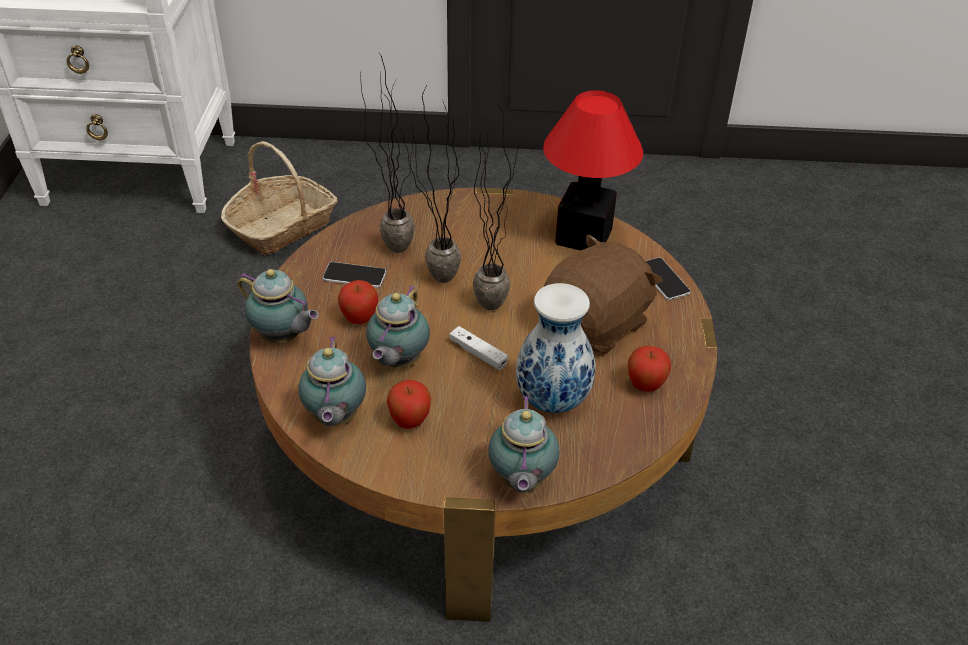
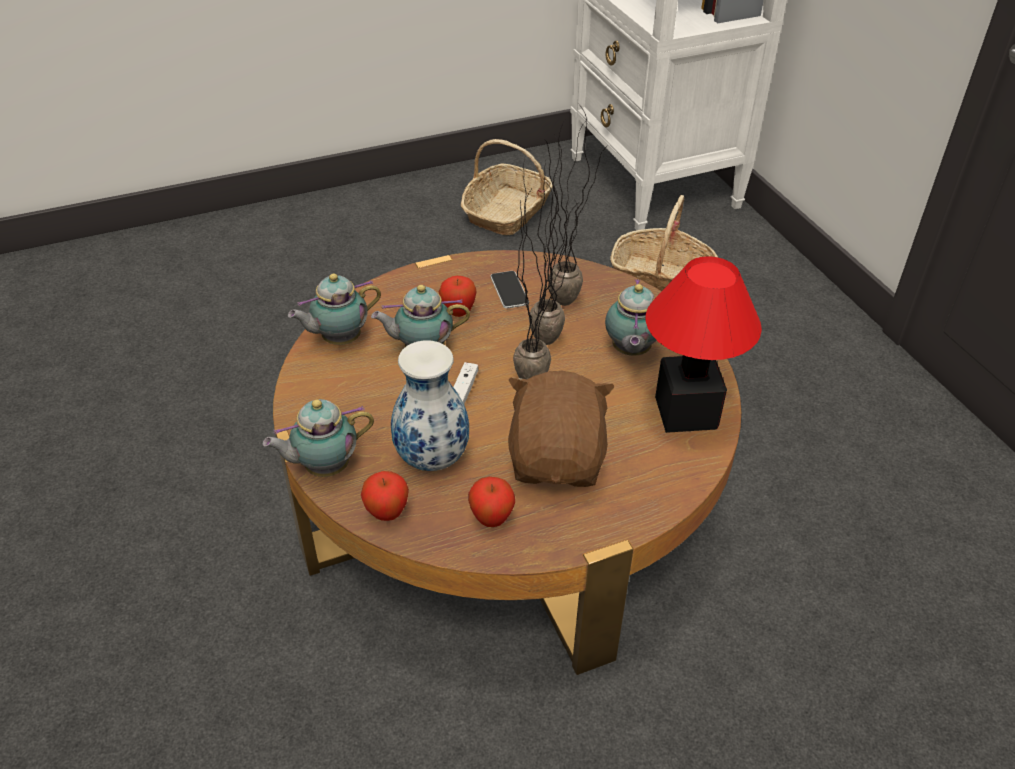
camera: 65 degrees right, 0 degrees up
(76, 284) = (507, 212): none -> basket
(283, 337) = (410, 282): teapot -> teapot (630, 351)
(410, 422) = (357, 380): apple -> apple (387, 513)
(597, 324) = (557, 459): brown plush toy -> brown plush toy turned 105 degrees counterclockwise
(663, 279) = (665, 492): phone -> none

